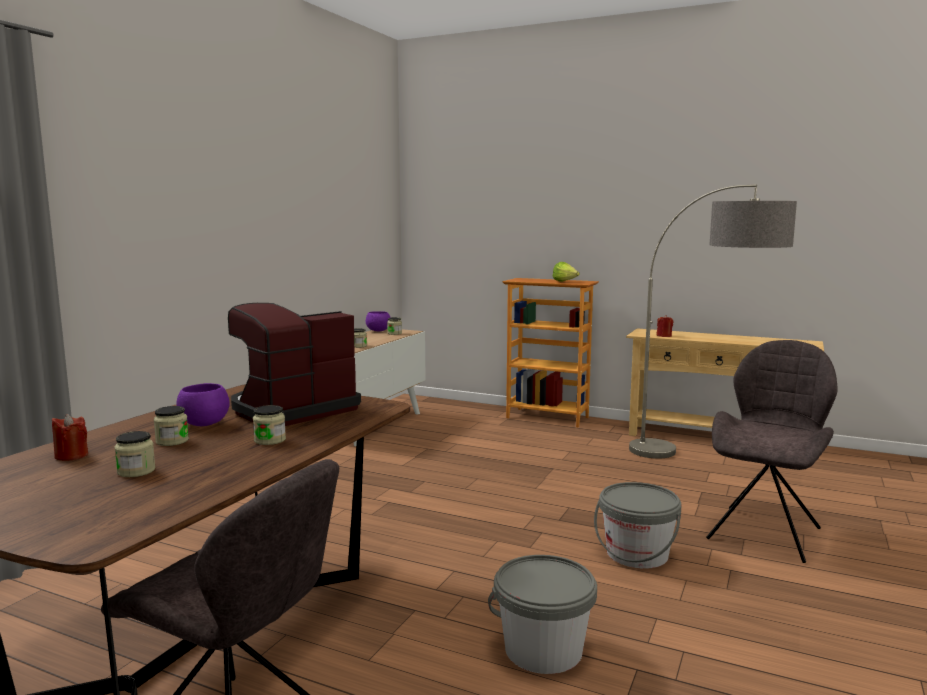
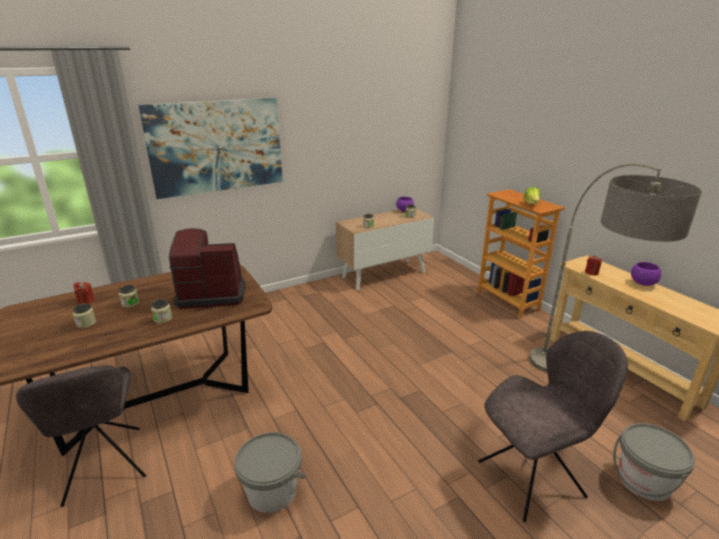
camera: 35 degrees right, 15 degrees up
(155, 220) = (217, 146): none -> picture
(205, 424) = (161, 293): purple bowl -> purple bowl (643, 283)
(637, 554) = (412, 450): grey bucket -> grey bucket (644, 481)

